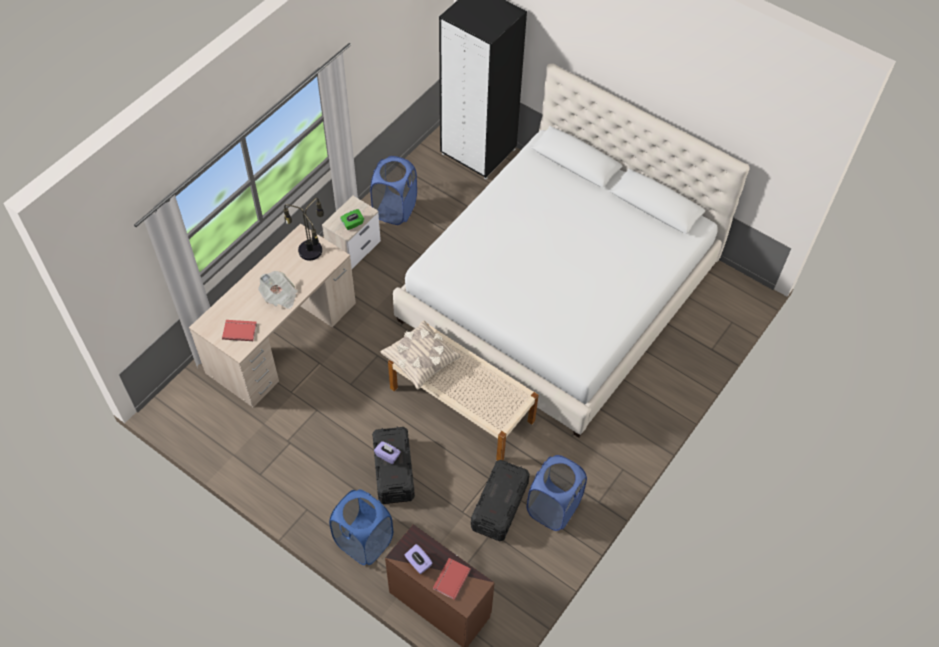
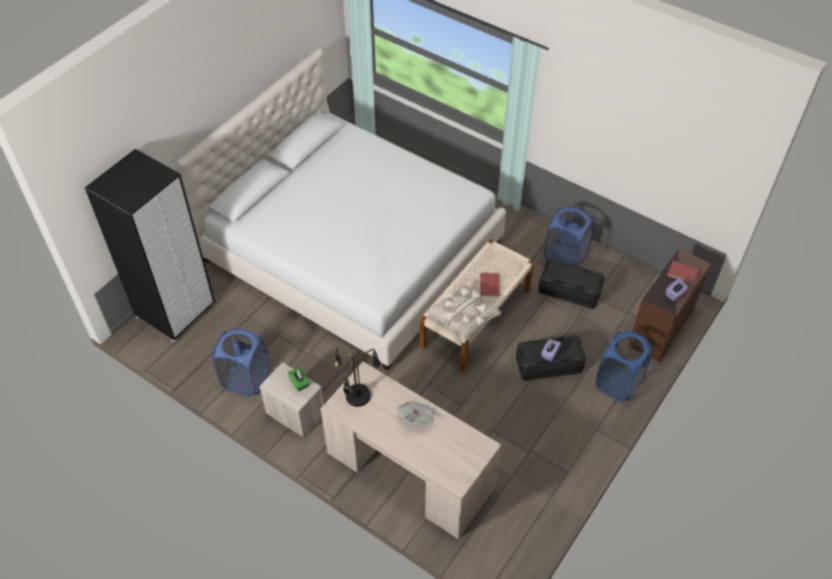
camera: 90 degrees left, 5 degrees down
(239, 330) = (462, 449): red book -> red book (488, 285)

